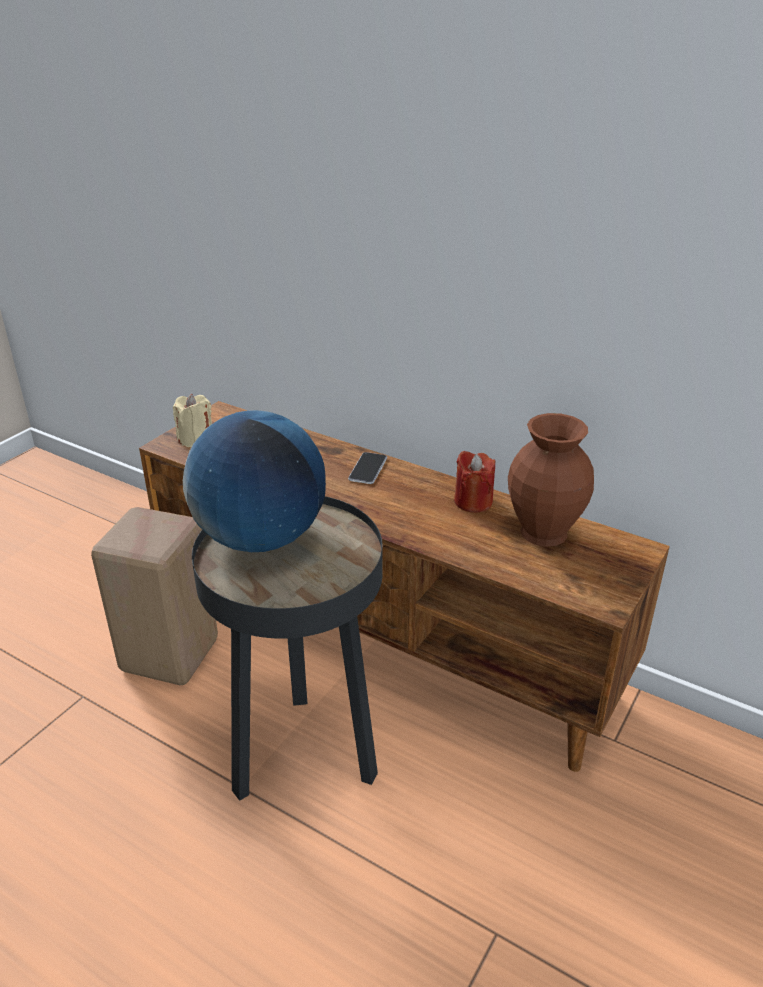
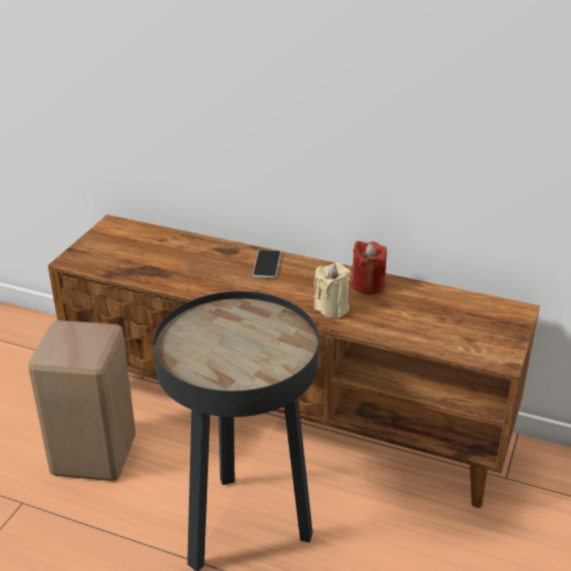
camera: 10 degrees left, 0 degrees up
(196, 439) = (99, 252): beige candle -> beige candle (331, 308)
(260, 538) = (207, 333): globe -> none
(543, 533) = (434, 305): brown vase -> none

